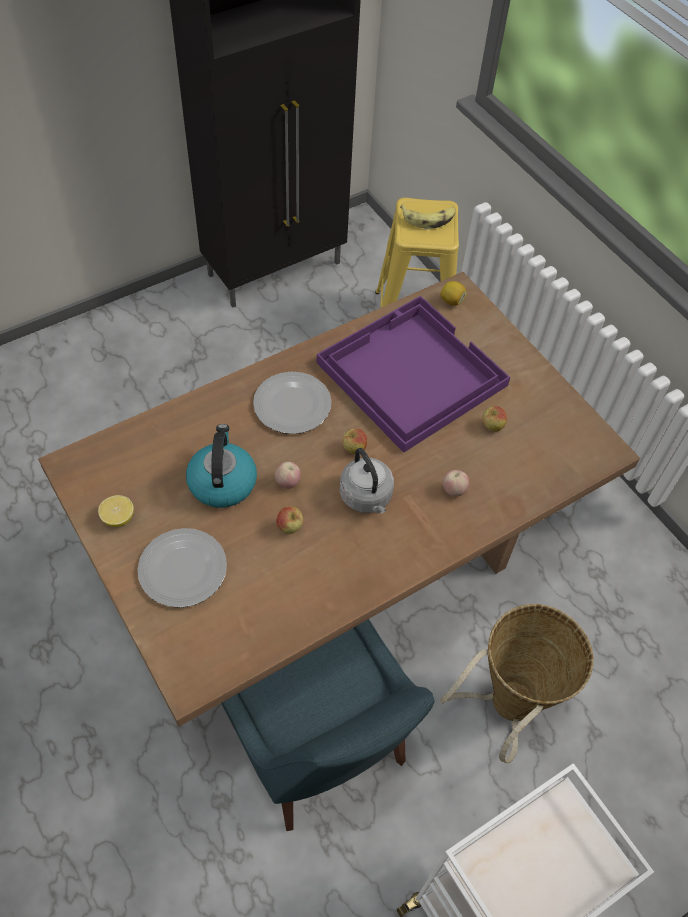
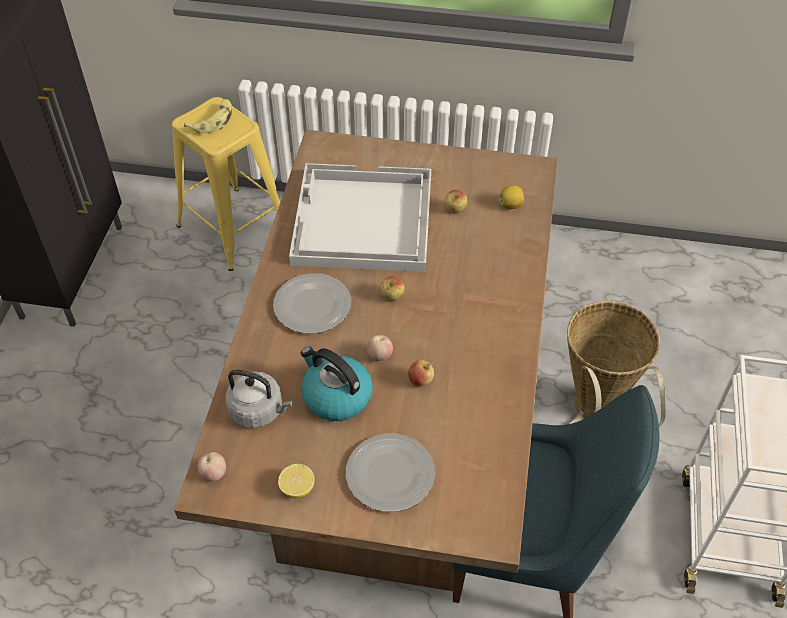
camera: 45 degrees left, 5 degrees down
(367, 497) = (441, 318): grey kettle -> grey kettle (259, 411)
(409, 374) = (361, 221): purple tray -> white tray
(451, 301) = (325, 153): lemon -> lemon (511, 205)
(453, 490) = (485, 267): apple -> apple (214, 474)

